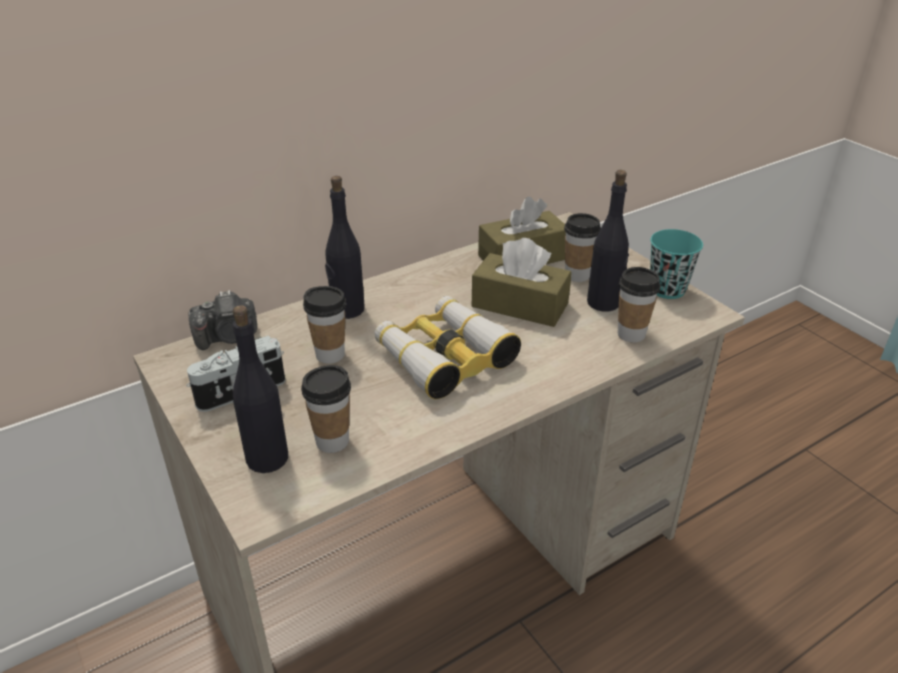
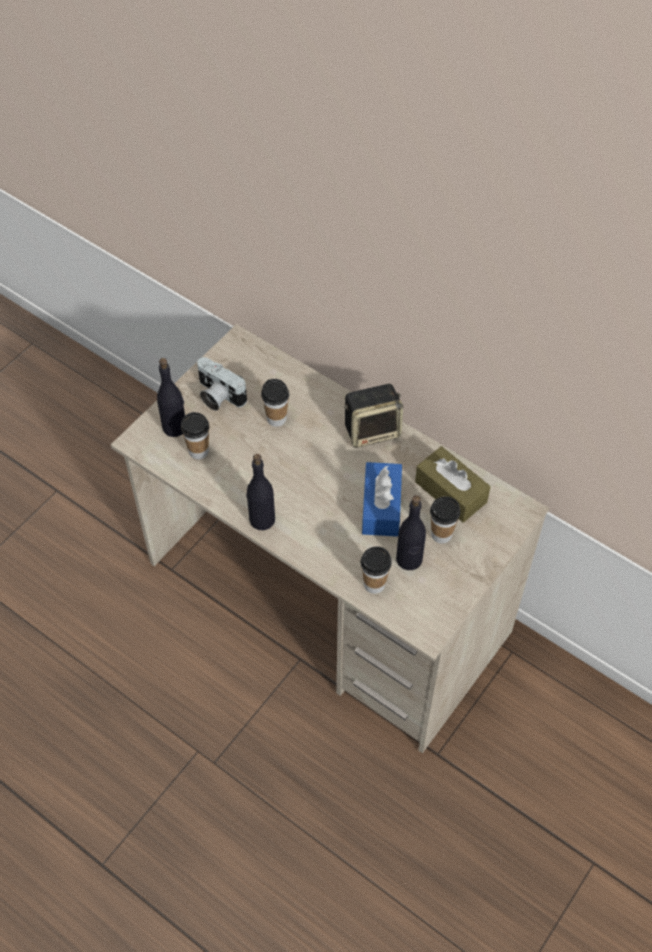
camera: 70 degrees right, 20 degrees up
(228, 337) = (272, 360): camera -> none
(347, 310) = (329, 408): black bottle -> black bottle (262, 519)
(403, 286) = (373, 430): none -> speaker
(444, 356) = (300, 480): binoculars -> none
(520, 305) = (381, 507): brown tissue box -> blue tissue box
(667, 289) = (449, 600): turquoise cup -> none

